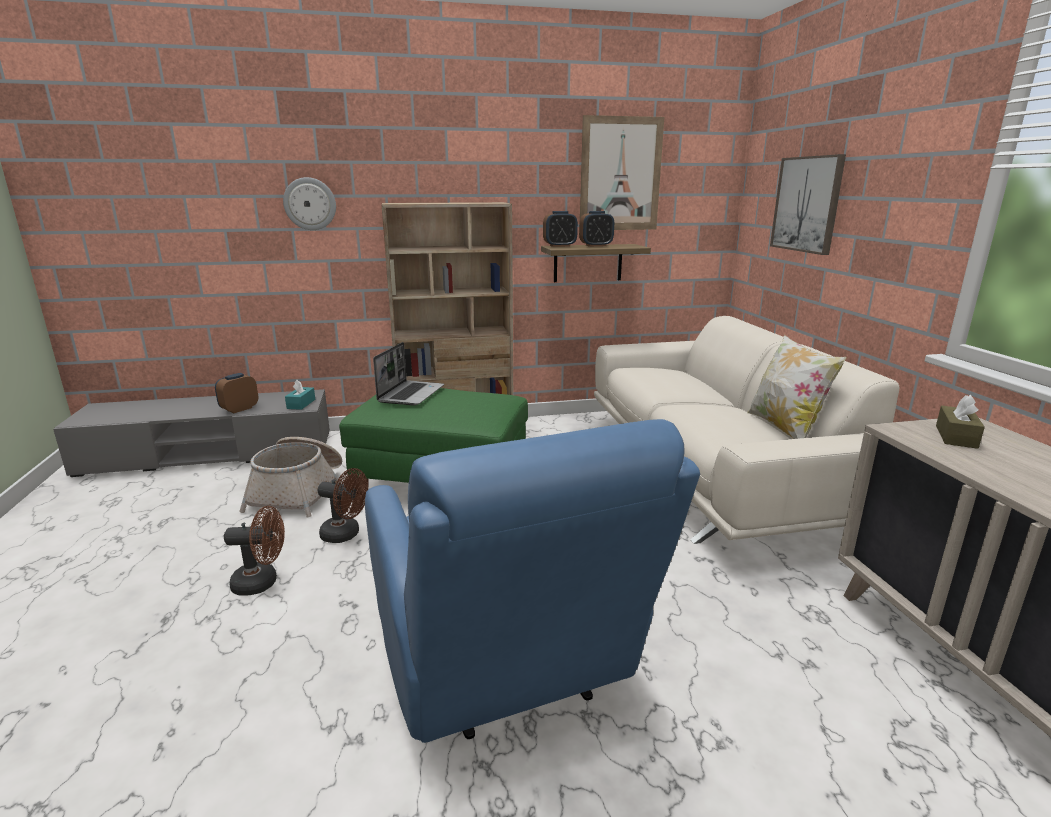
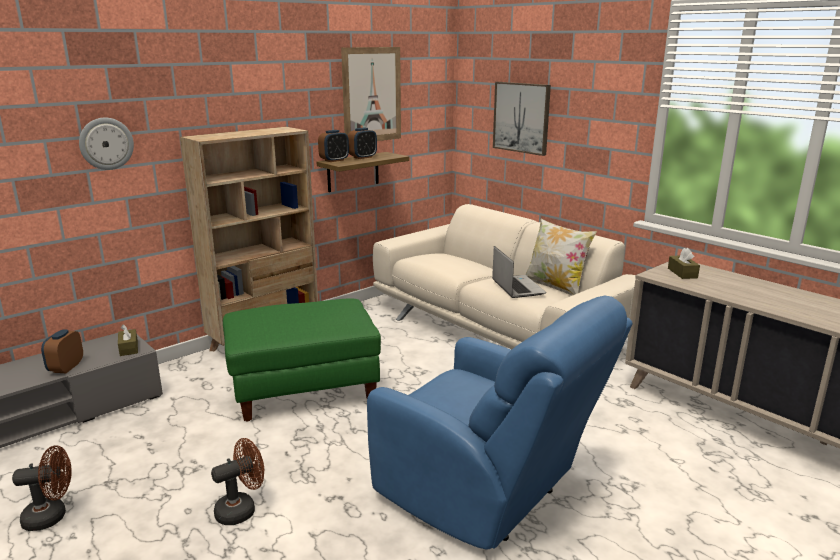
camera: 30 degrees left, 0 degrees up
(299, 491) = (178, 432): basket -> none
(301, 404) = (129, 348): turquoise tissue box -> brown tissue box
(346, 534) = (269, 452): brown fan -> brown fan (52, 516)
(411, 394) = (266, 315): laptop -> laptop (516, 287)

